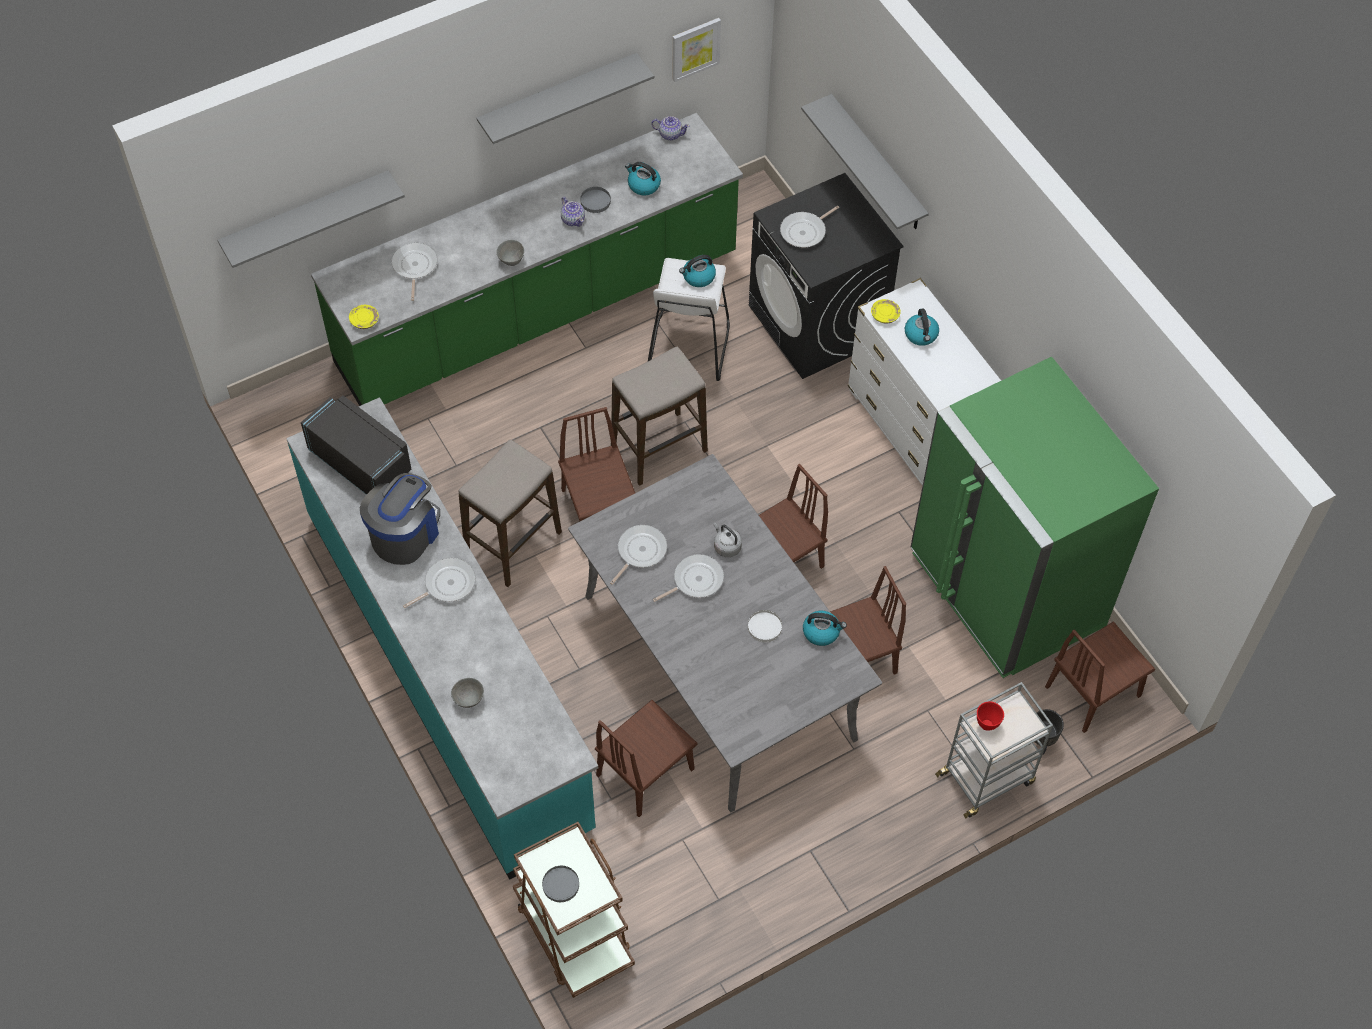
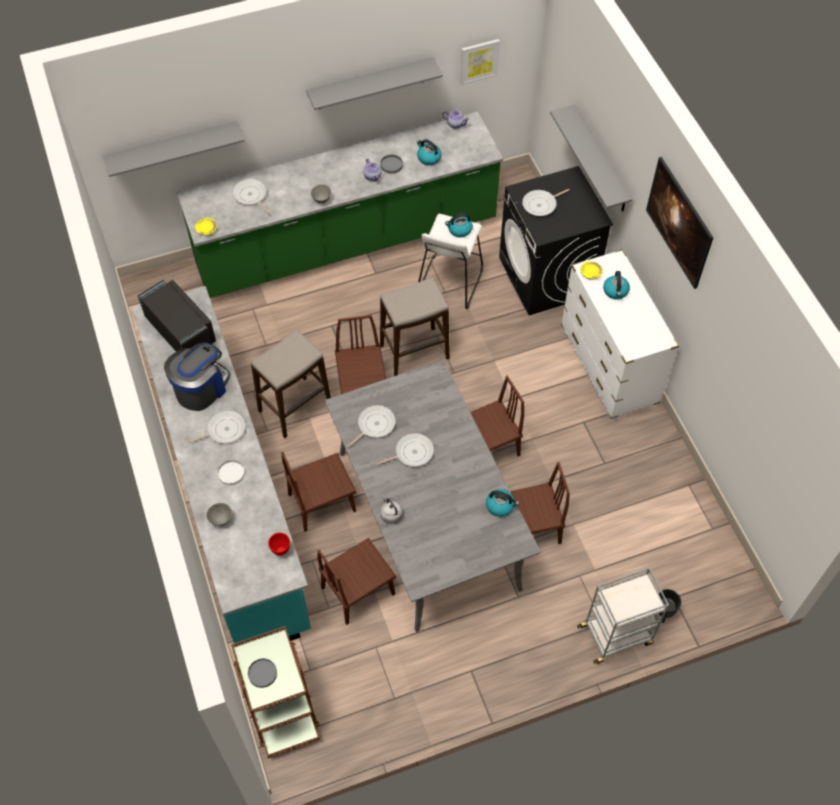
camera: 10 degrees right, 0 degrees up
(414, 267) = (251, 196): frying pan -> frying pan turned 45 degrees counterclockwise
(726, 546) = (440, 430): grey kettle -> grey kettle (390, 514)
(764, 627) = (457, 495): white plate -> white plate (231, 473)
(987, 724) = (618, 596): red bowl -> red bowl (281, 551)
(994, 256) = (675, 235): none -> picture
(1006, 590) = (654, 492): green fridge -> none
(1093, 691) = (709, 579): brown chair -> brown chair (322, 502)

